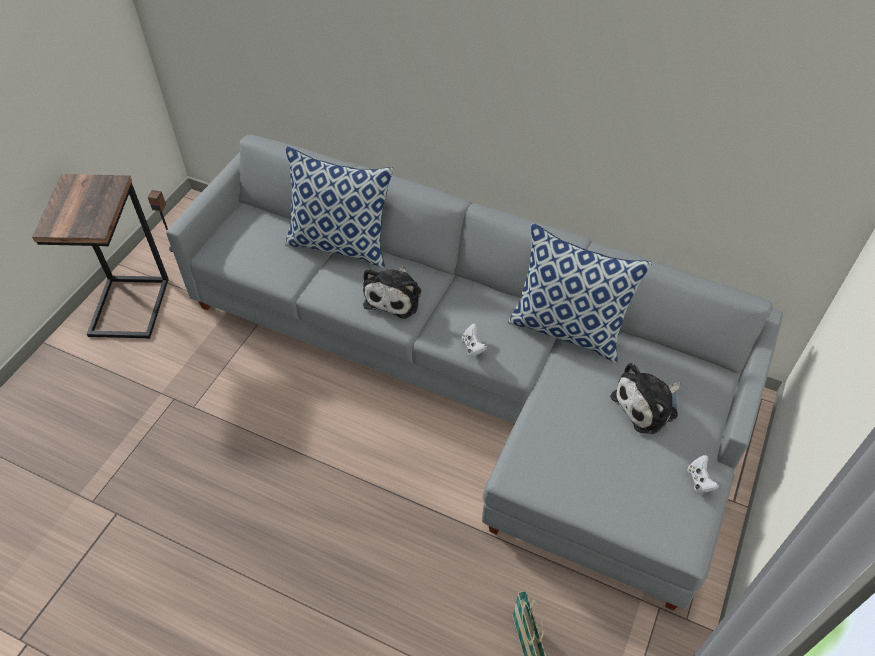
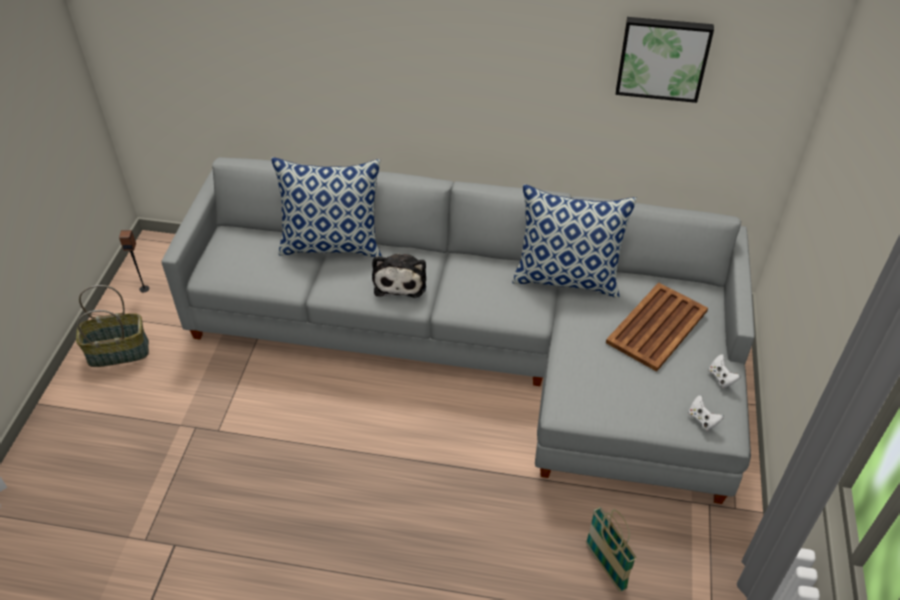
camera: 15 degrees left, 5 degrees down
(131, 306) = (119, 351): side table -> basket
(473, 347) = (488, 309): white game controller -> white game controller (702, 419)
(648, 405) = (658, 326): plush toy -> brown tray
(711, 110) = (663, 57): none -> picture

